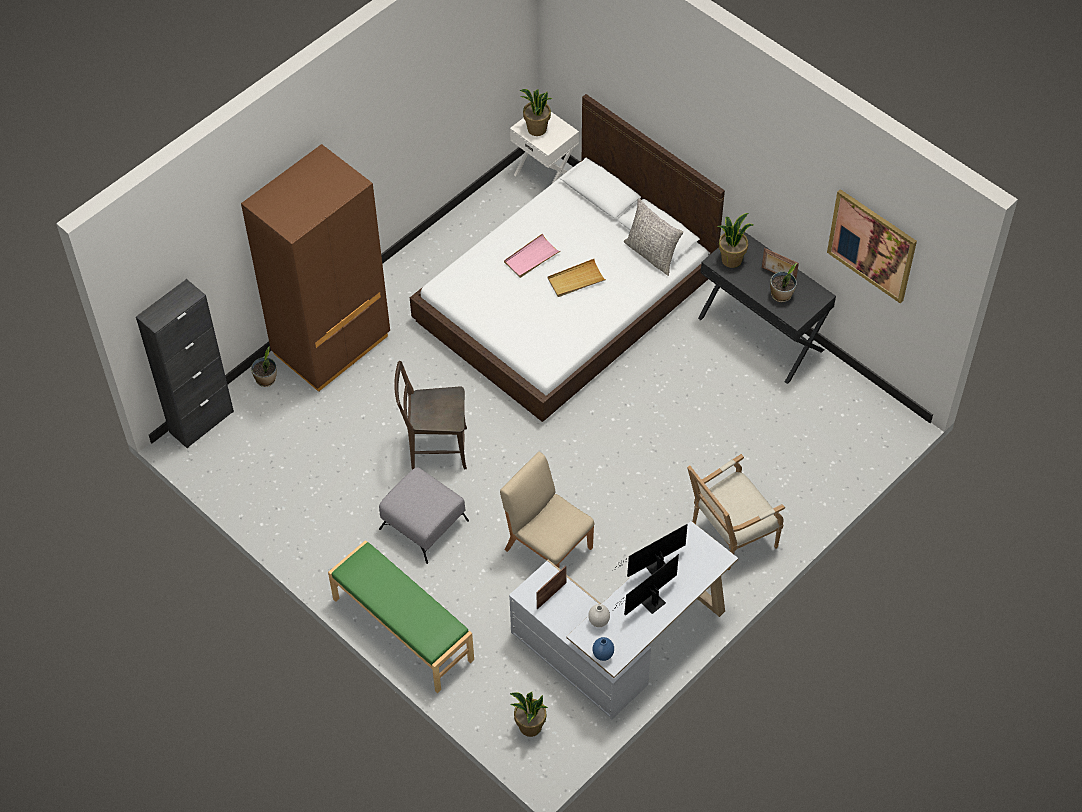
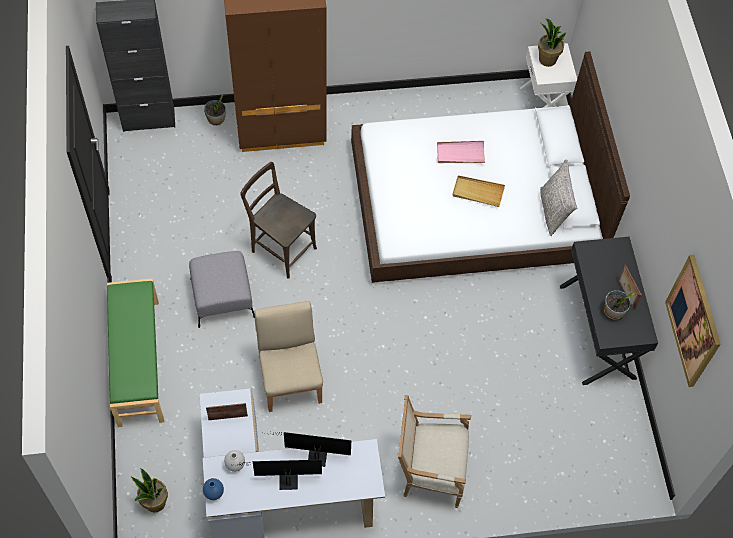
camera: 35 degrees right, 5 degrees up
(731, 259) = (599, 256): potted plant -> none

